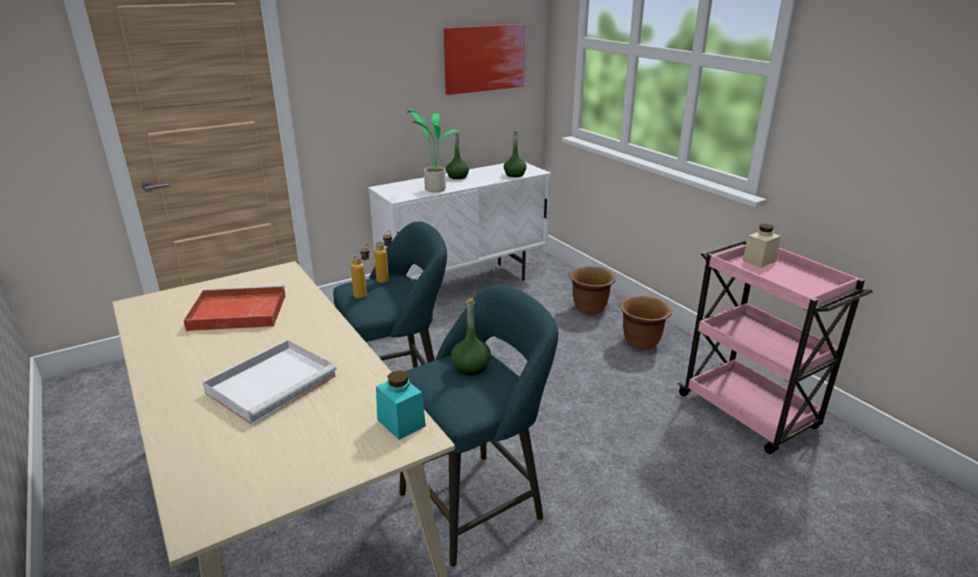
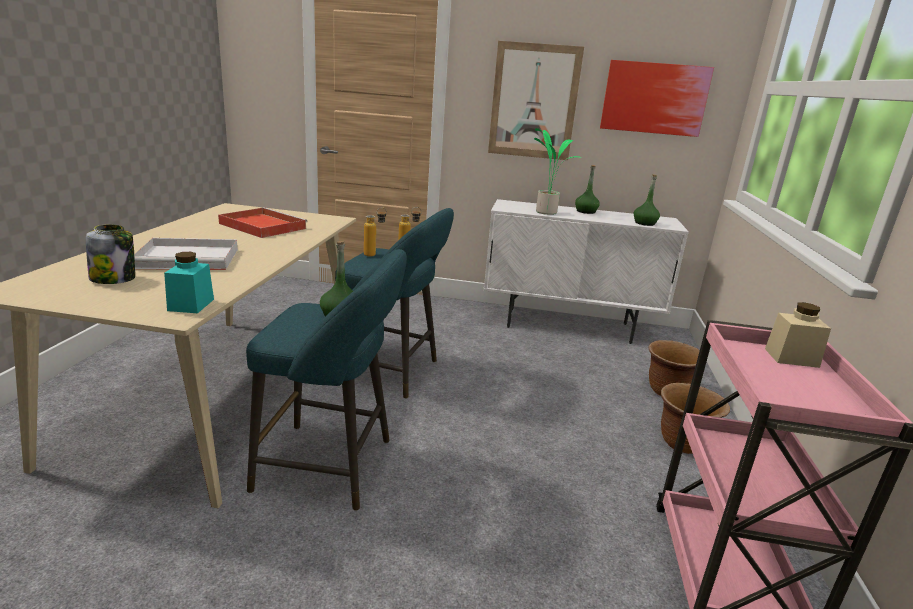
camera: 40 degrees right, 5 degrees down
(266, 443) = (114, 279): none -> jar
(382, 80) = (534, 102): none -> picture

